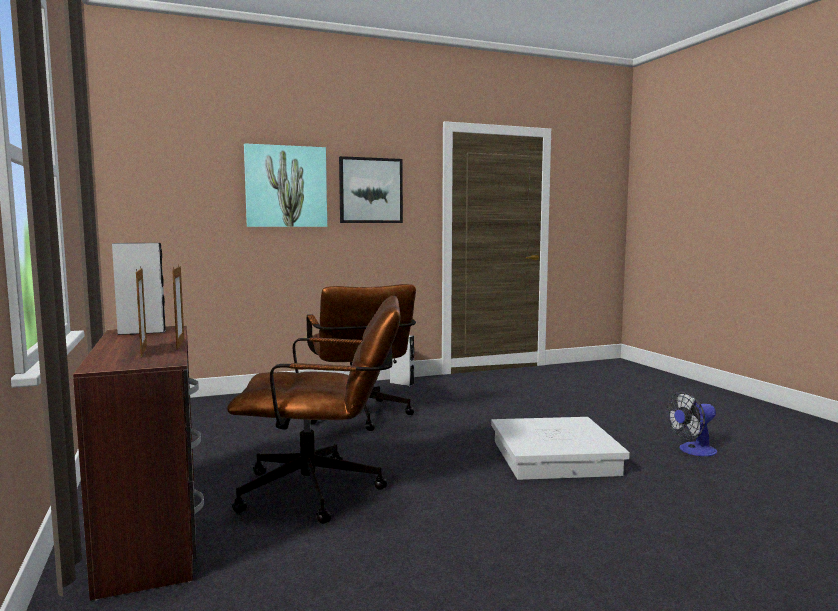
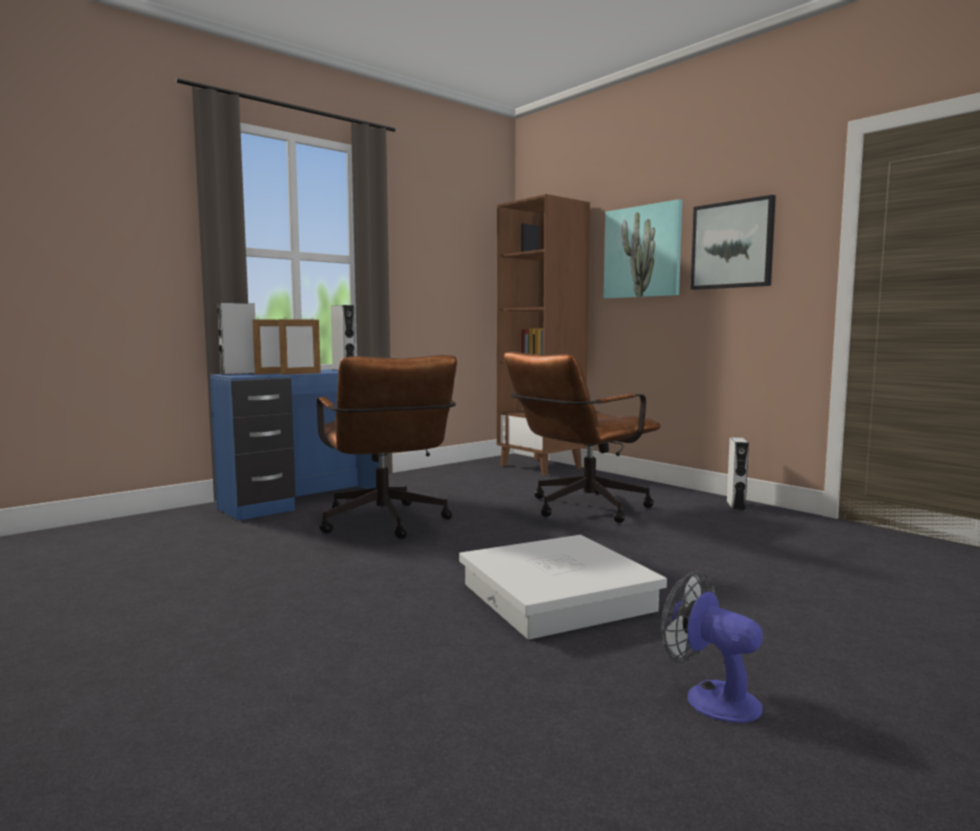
camera: 70 degrees right, 0 degrees up
(103, 362) = (239, 373): none -> grey speaker
(154, 529) = (305, 501): brown desk -> blue desk
(196, 405) = (541, 466): none -> brown bookcase

